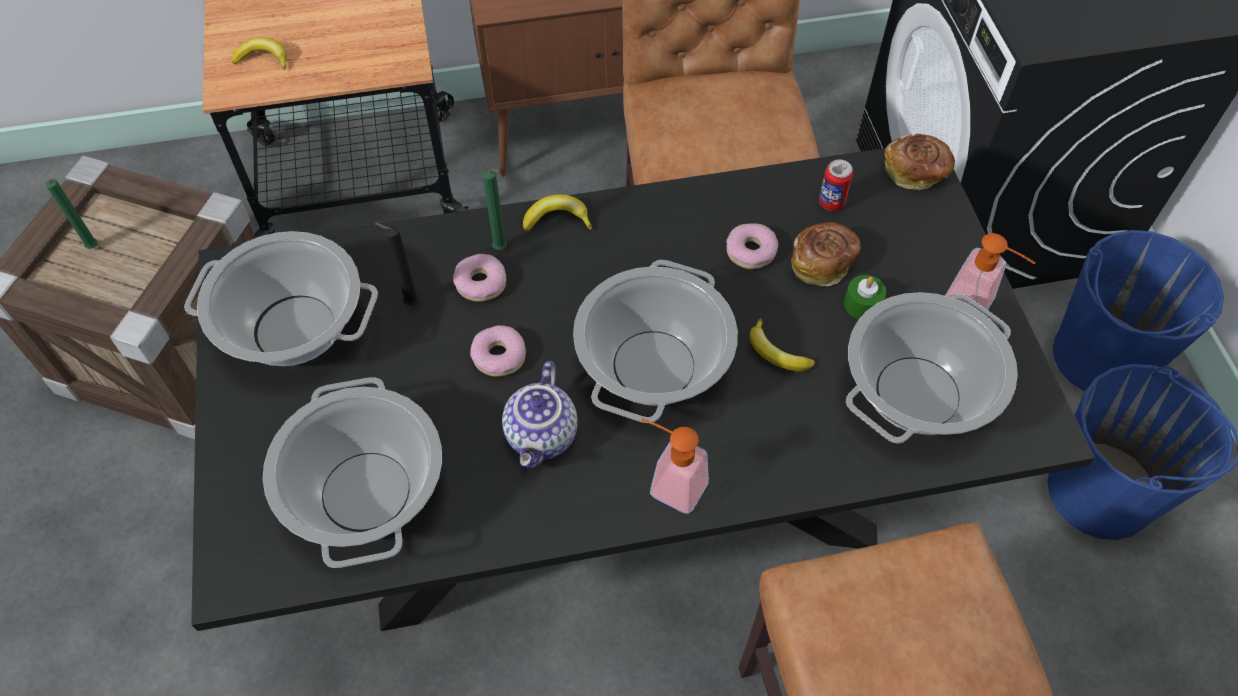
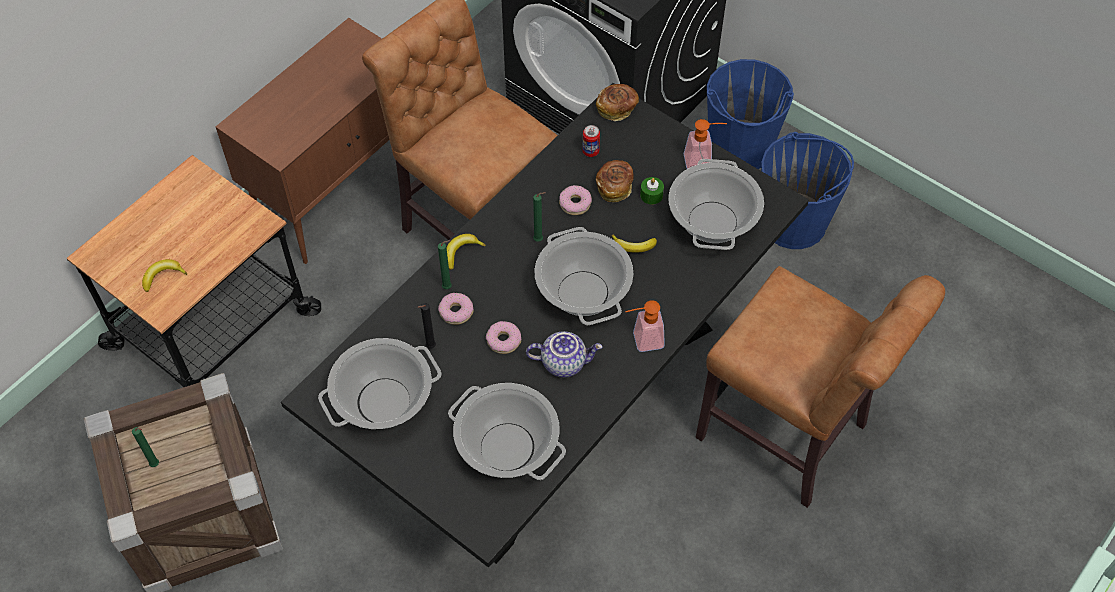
camera: 40 degrees left, 0 degrees up
(543, 436) = (564, 362): teapot -> teapot turned 60 degrees counterclockwise
(664, 266) = (539, 240): none -> green candle

